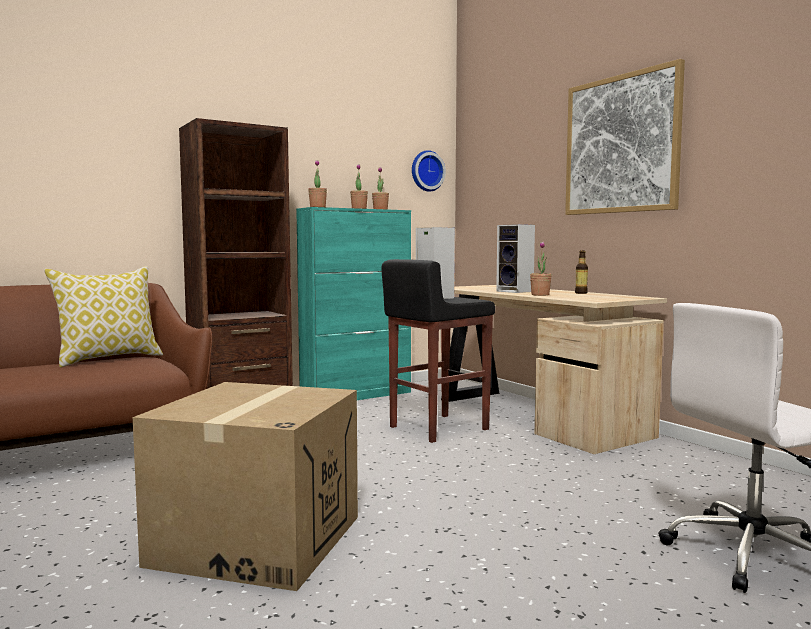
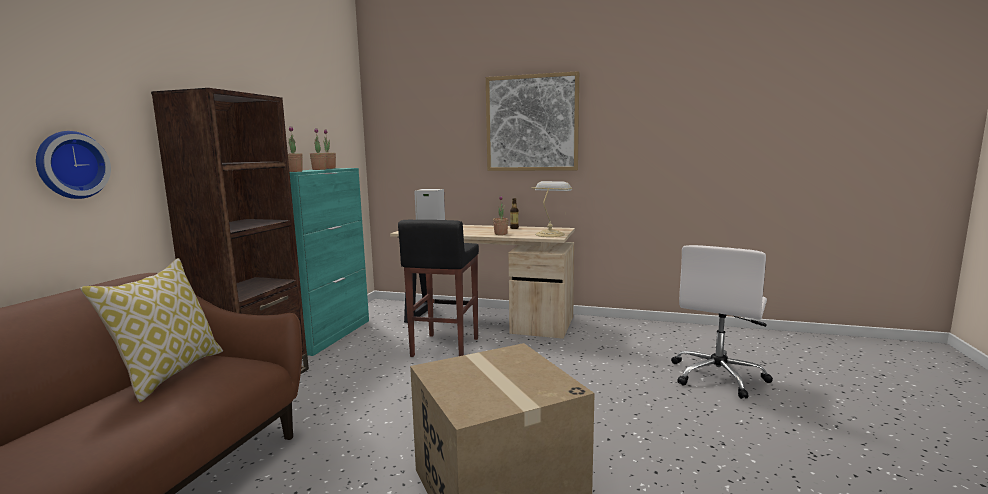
camera: 40 degrees left, 5 degrees up
(426, 171) = (347, 130): wall clock -> wall clock (70, 165)
(516, 291) = (470, 231): speaker -> none
(601, 299) = (550, 234): none -> table lamp

